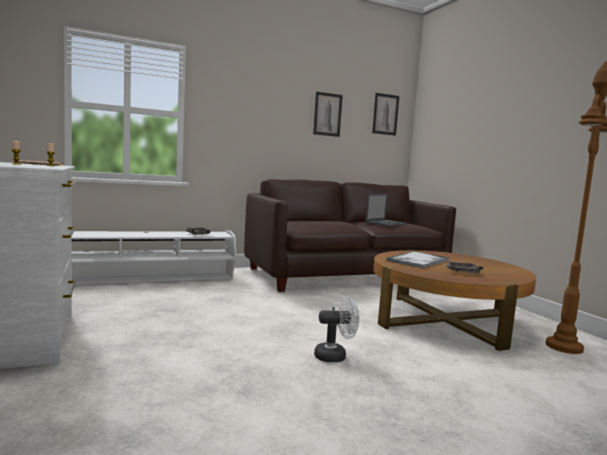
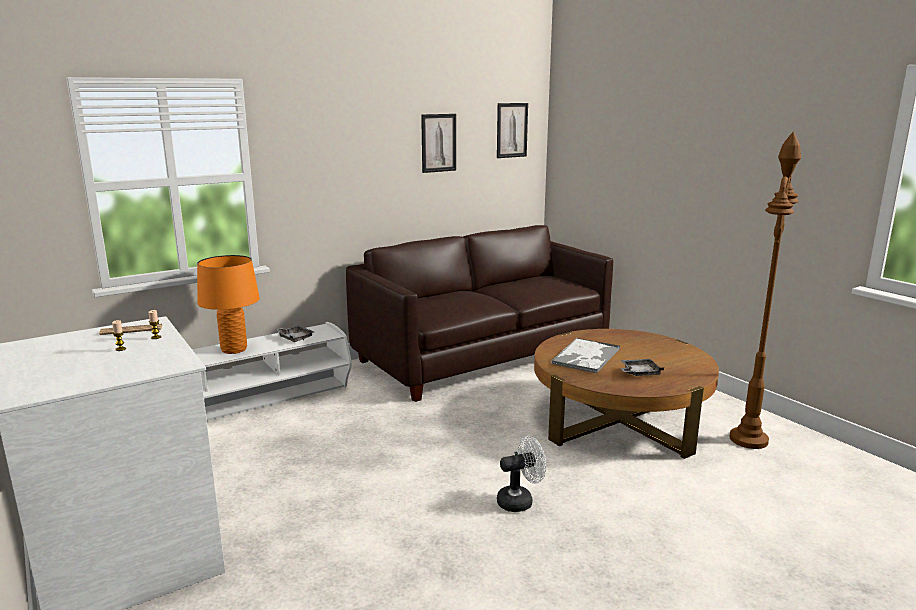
camera: 10 degrees left, 10 degrees up
(149, 234) = (234, 350): none -> orange table lamp
(386, 223) = (530, 287): laptop -> none

